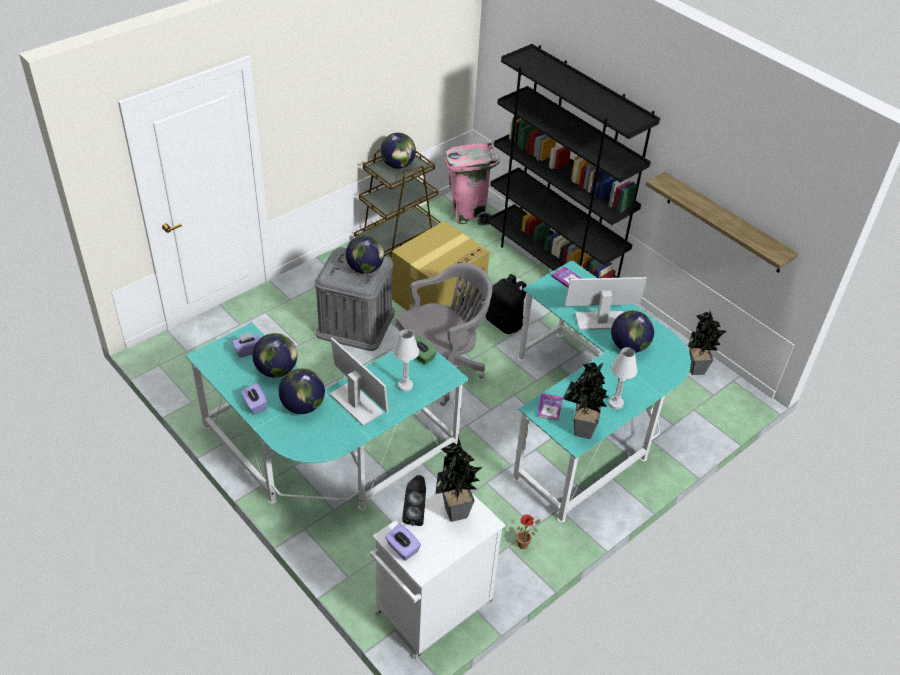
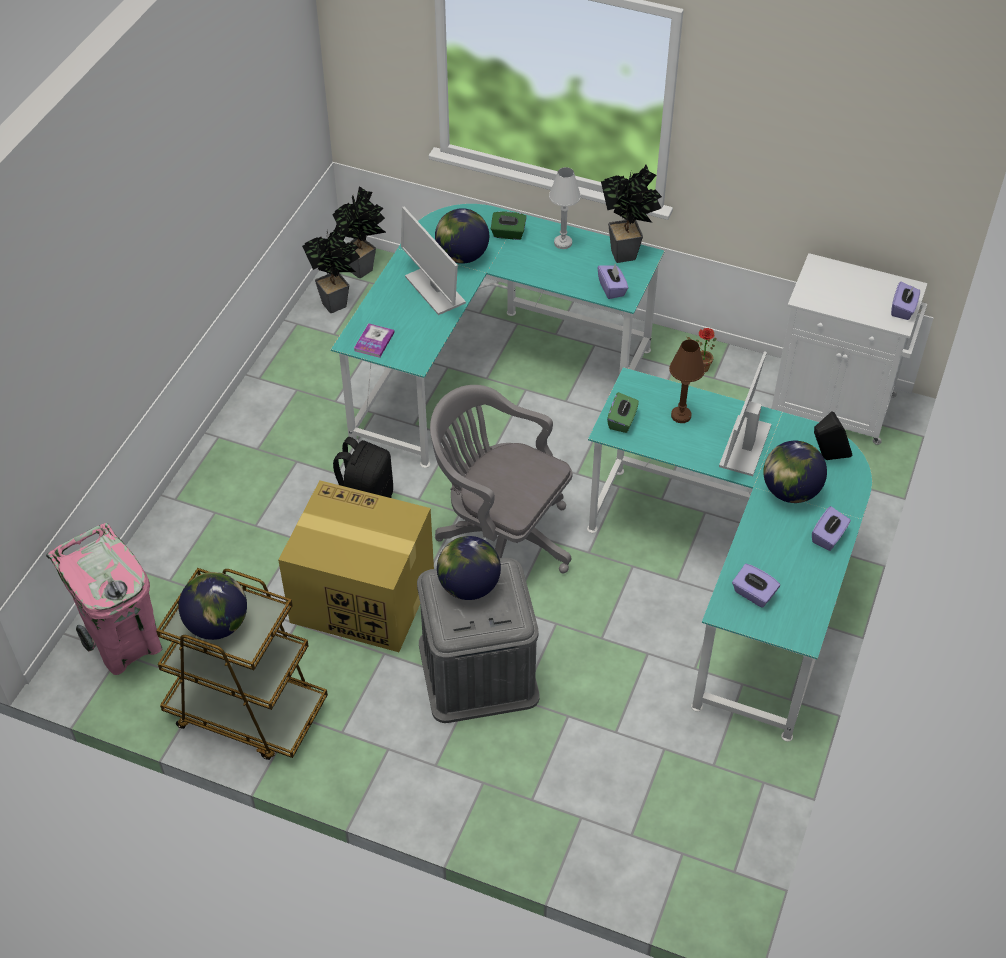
camera: 115 degrees left, 5 degrees up
(277, 370) = (759, 546): globe -> none
(405, 386) = (681, 415): white table lamp -> brown table lamp
(415, 514) = (857, 316): black speaker -> black speaker (827, 458)
(455, 516) = (832, 288): potted plant -> potted plant (365, 269)
(549, 407) = (612, 289): book -> purple tissue box
(552, 265) = (205, 497): black bookcase -> none
(641, 378) = (508, 234): none -> green tissue box
(725, 223) = (259, 157): shelf -> none

